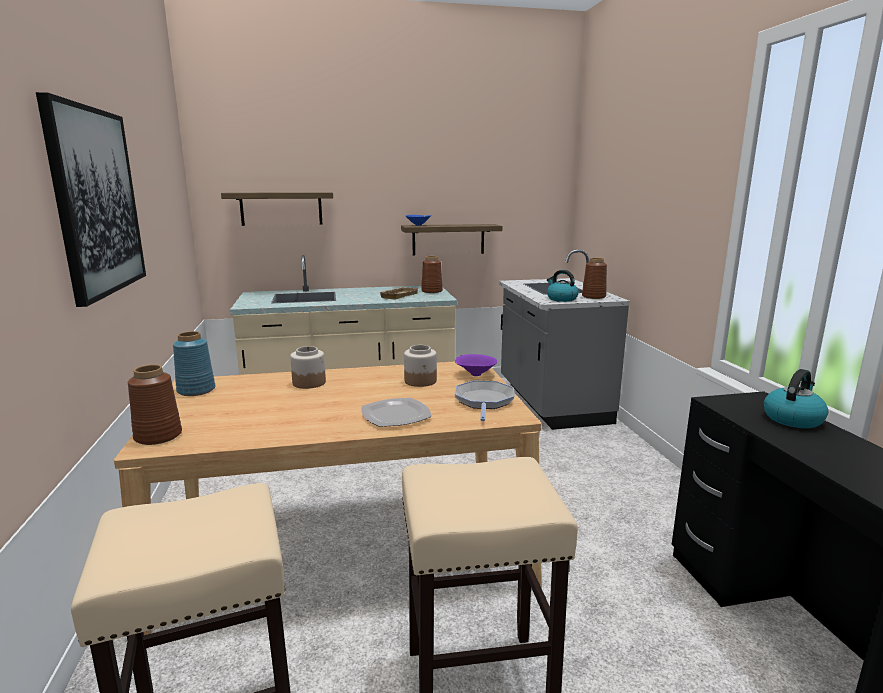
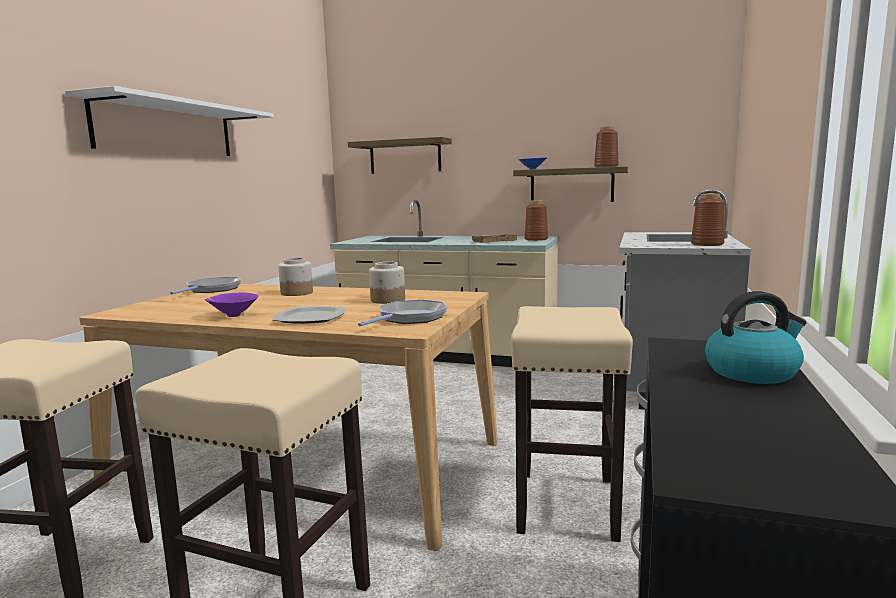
camera: 30 degrees right, 5 degrees down
(96, 201) = (167, 129): picture -> white shelf
(157, 437) = (129, 309): brown vase -> brown vase (606, 167)
(195, 390) = (212, 290): blue vase -> frying pan
(475, 375) = (449, 301): purple bowl -> purple bowl (232, 315)
(561, 299) = (657, 244): kettle -> none
(585, 523) = (567, 505): none -> beige stool

